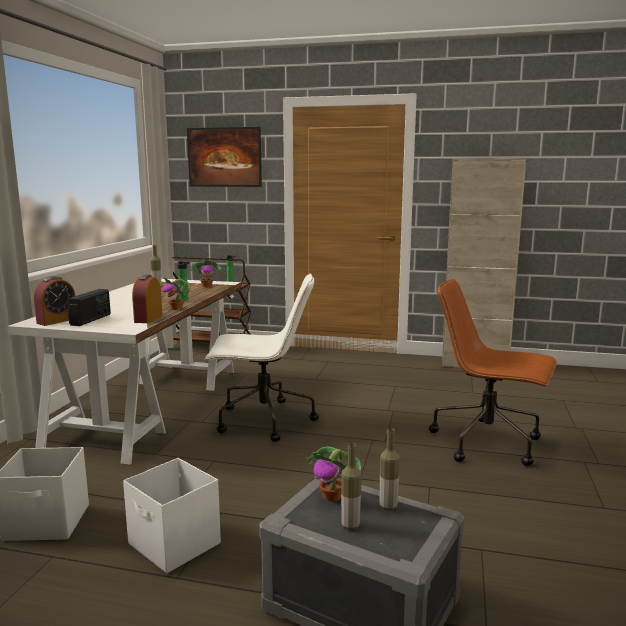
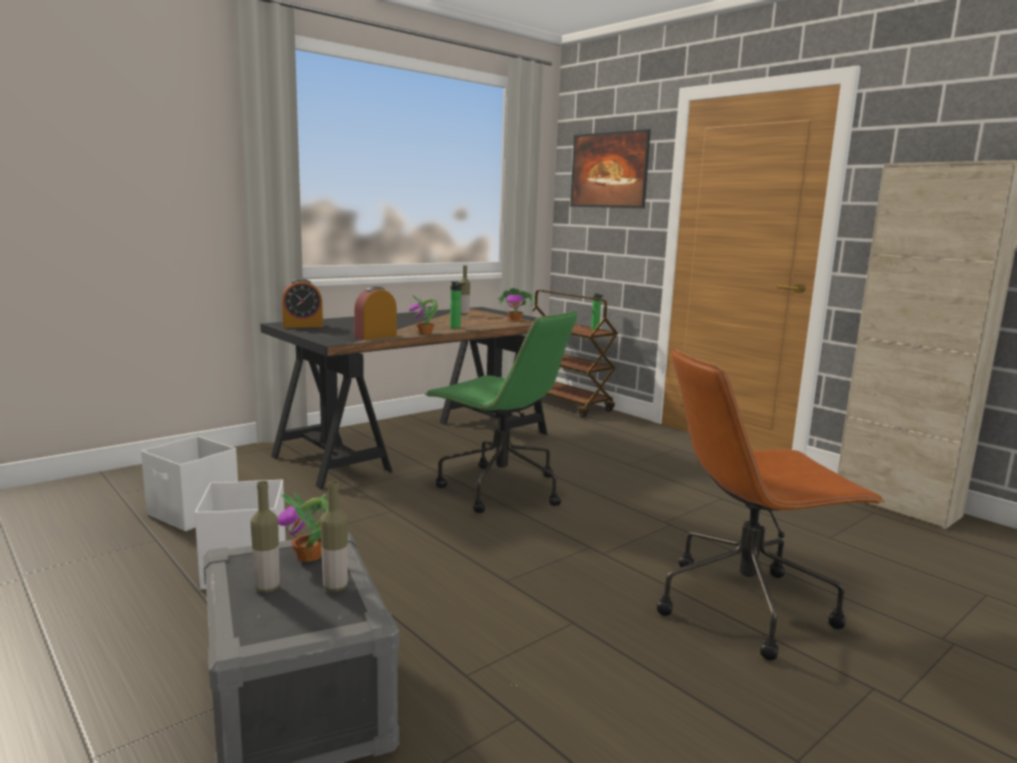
camera: 35 degrees right, 0 degrees up
(91, 320) = (329, 329): radio -> none
(150, 405) = (418, 444): white desk -> black desk
(263, 421) = (499, 489): white office chair -> green office chair
(488, 443) = (746, 605): brown office chair -> brown office chair turned 75 degrees counterclockwise

